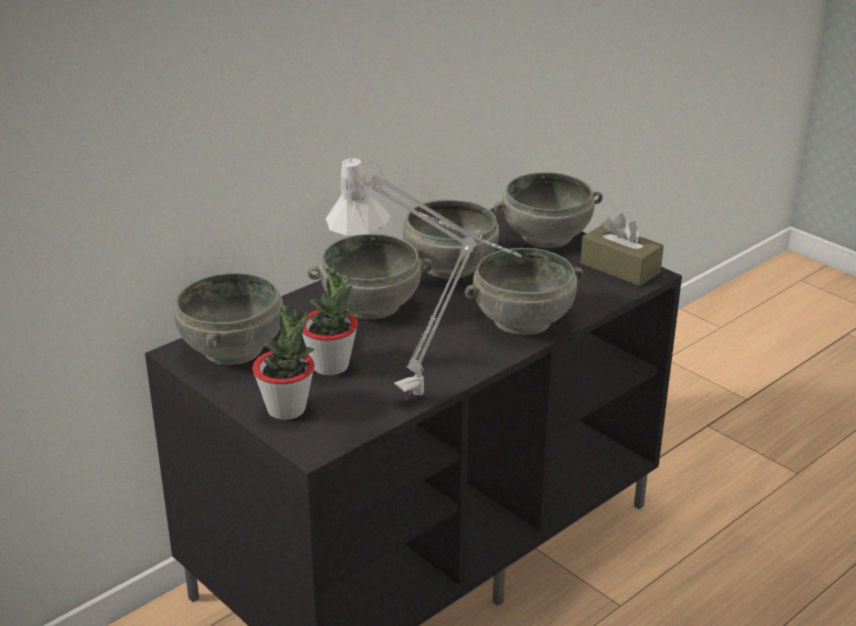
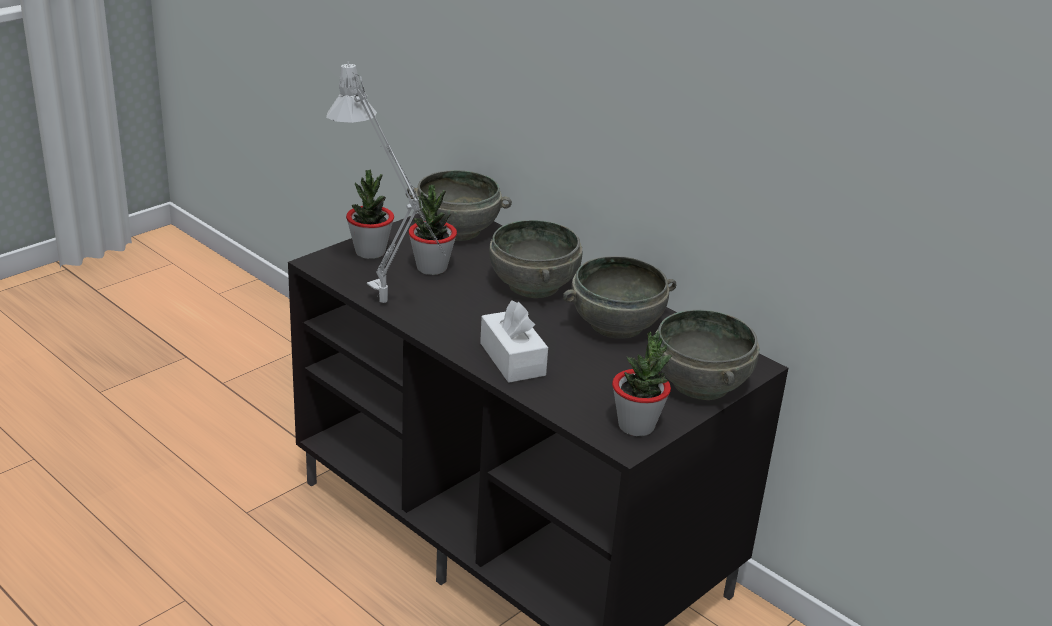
camera: 85 degrees right, 0 degrees up
(523, 321) = (512, 359): grey bowl -> white tissue box
(620, 268) = (636, 426): brown tissue box -> potted plant

